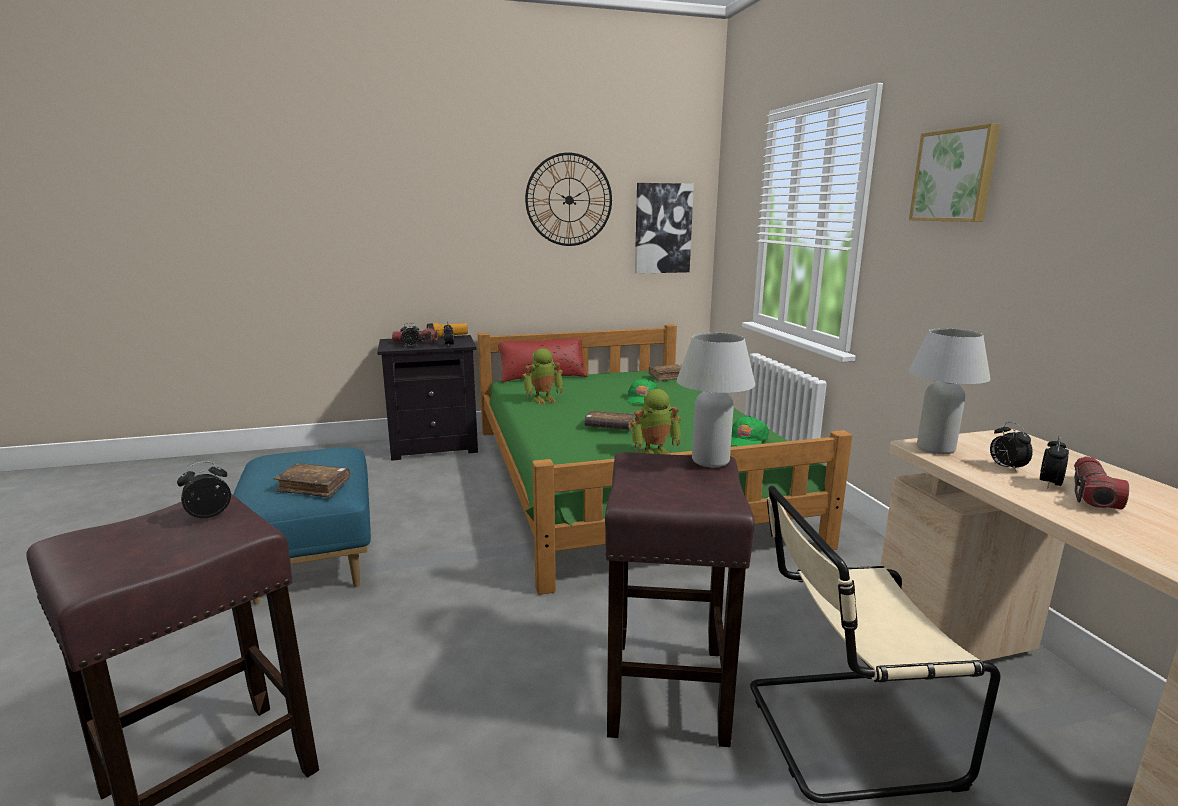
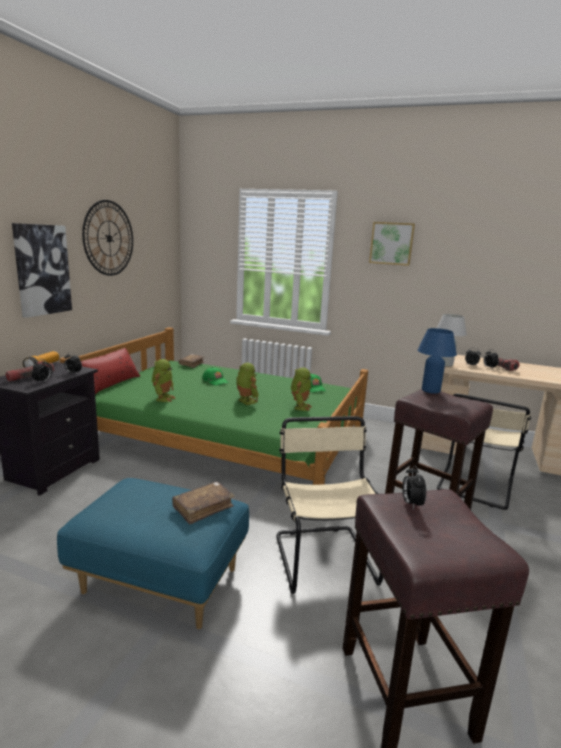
camera: 55 degrees left, 0 degrees up
(435, 633) = (323, 556): none -> beige chair
(610, 427) = (245, 401): brown book -> toy robot
(662, 228) = (158, 259): picture -> picture (42, 270)
(710, 461) = (430, 391): white table lamp -> blue table lamp

